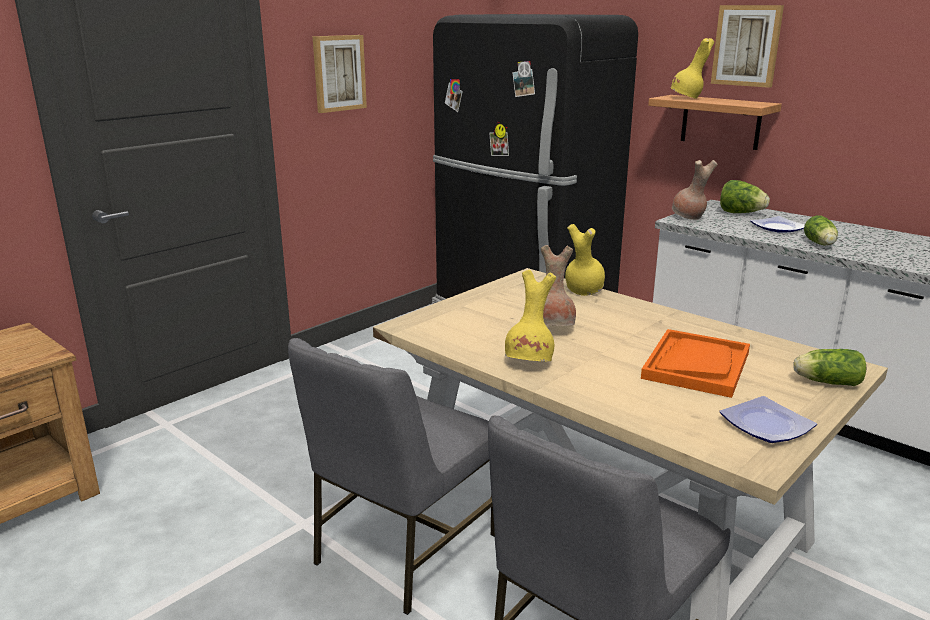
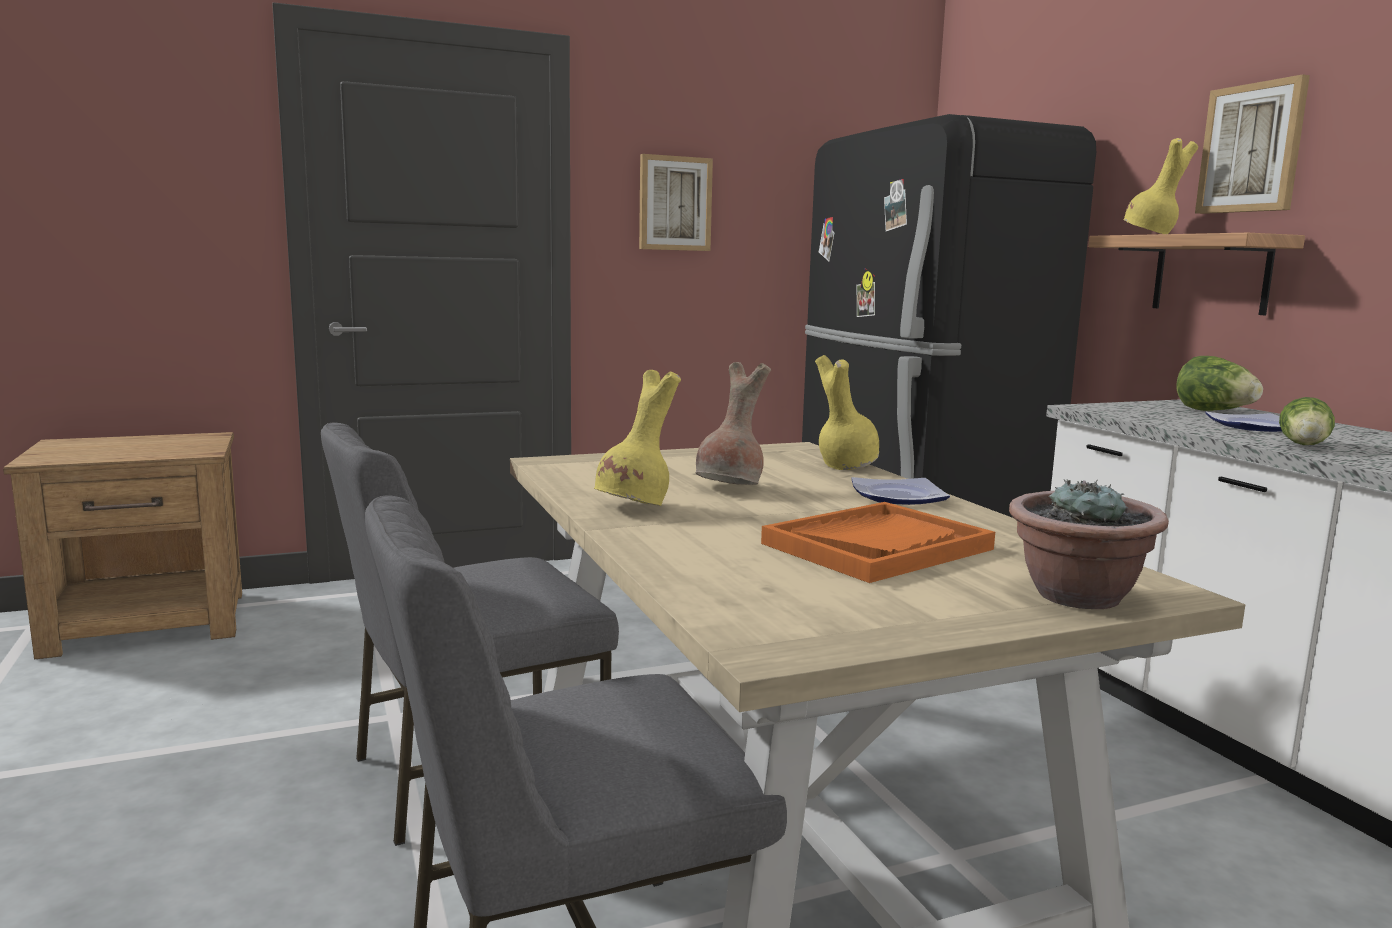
camera: 25 degrees right, 10 degrees down
(688, 217) = (1110, 407): brown vase -> none
(768, 425) = (871, 618): plate -> plate (900, 497)
(825, 382) = (1077, 596): lettuce -> potted plant

